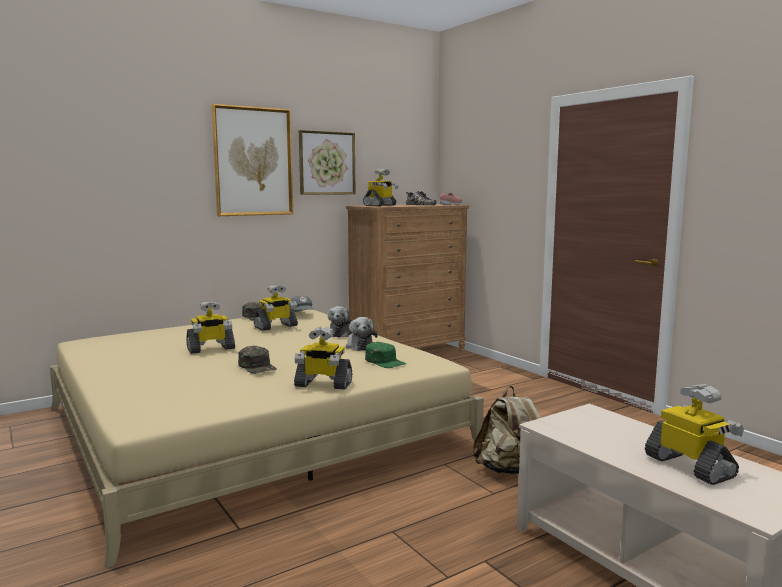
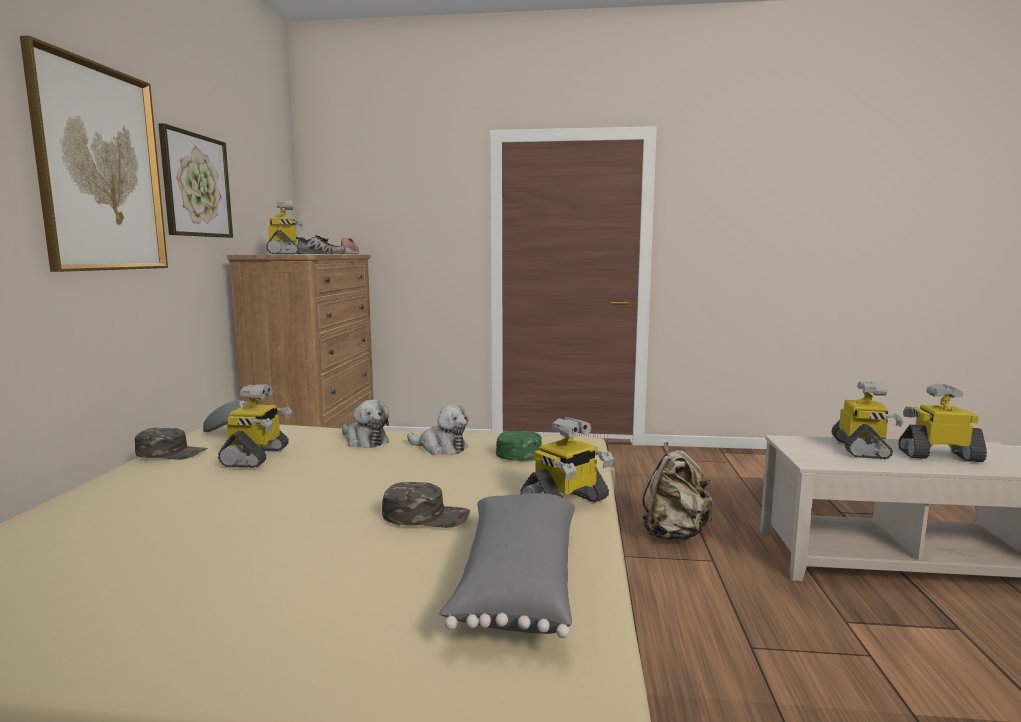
camera: 50 degrees left, 0 degrees up
(210, 349) = (258, 521): toy robot -> toy robot (861, 449)
(214, 397) = (516, 582): none -> grey pillow

